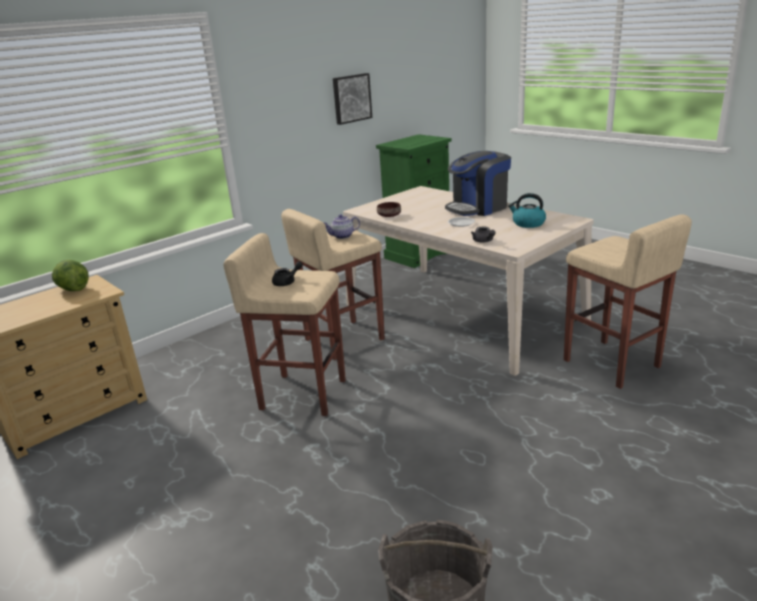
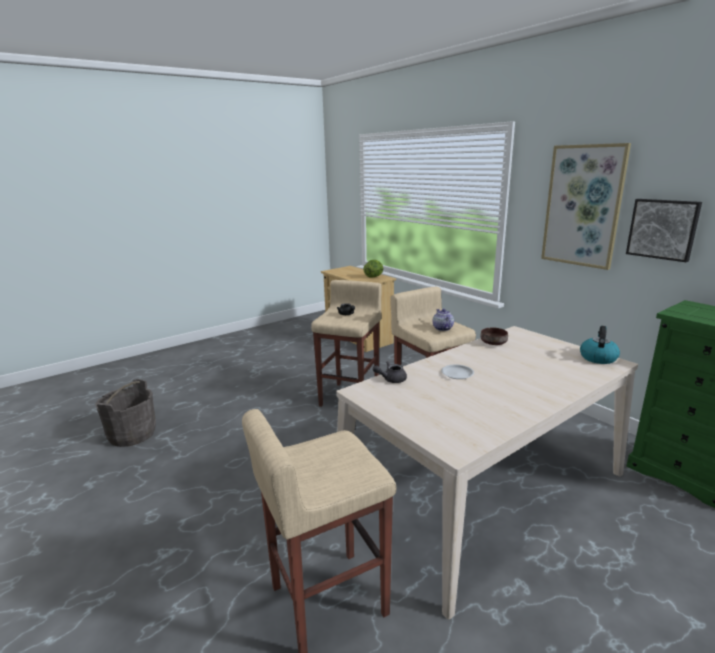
camera: 95 degrees right, 5 degrees down
(297, 94) = (583, 206): none -> picture
(478, 208) = (523, 389): coffee machine -> none
(528, 223) = (446, 412): kettle -> kettle (598, 358)

